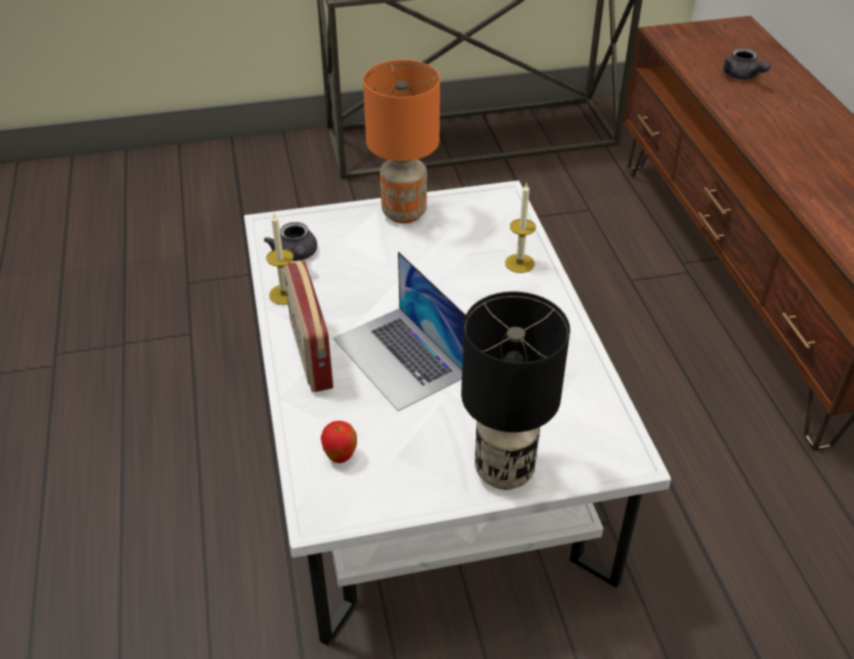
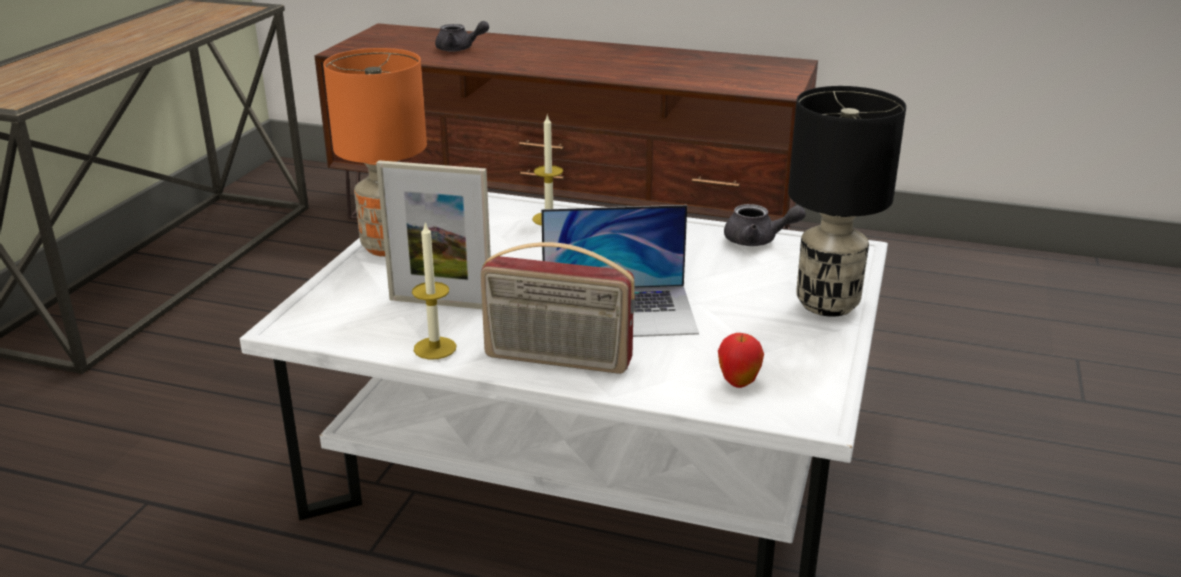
camera: 60 degrees left, 15 degrees down
(296, 255) = (371, 325): grey teapot -> grey teapot (758, 240)
(346, 270) = (441, 303): none -> picture frame

